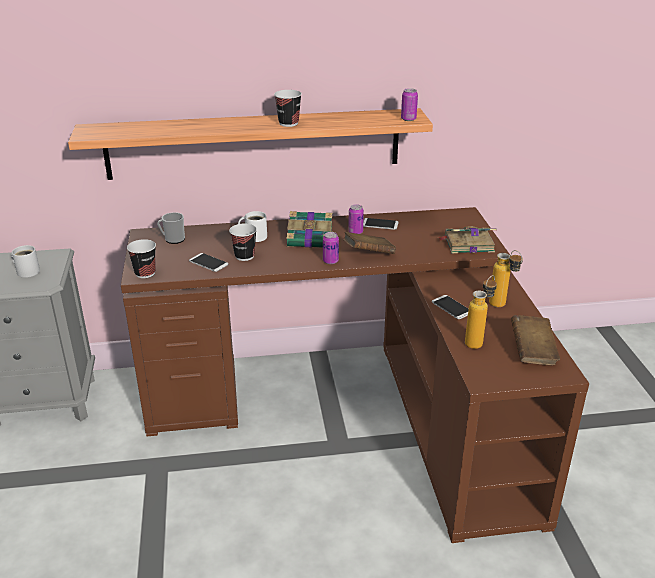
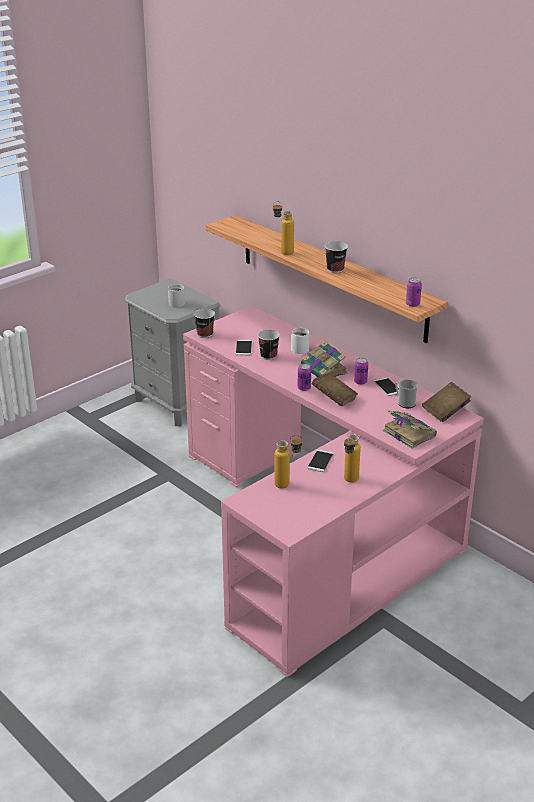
camera: 55 degrees right, 0 degrees up
(172, 239) = (256, 324): mug -> mug (404, 403)
(207, 130) = (282, 251): none -> bottle
(359, 407) = (318, 531): brown desk -> pink desk
(532, 352) = (301, 512): brown book -> brown book (445, 411)

